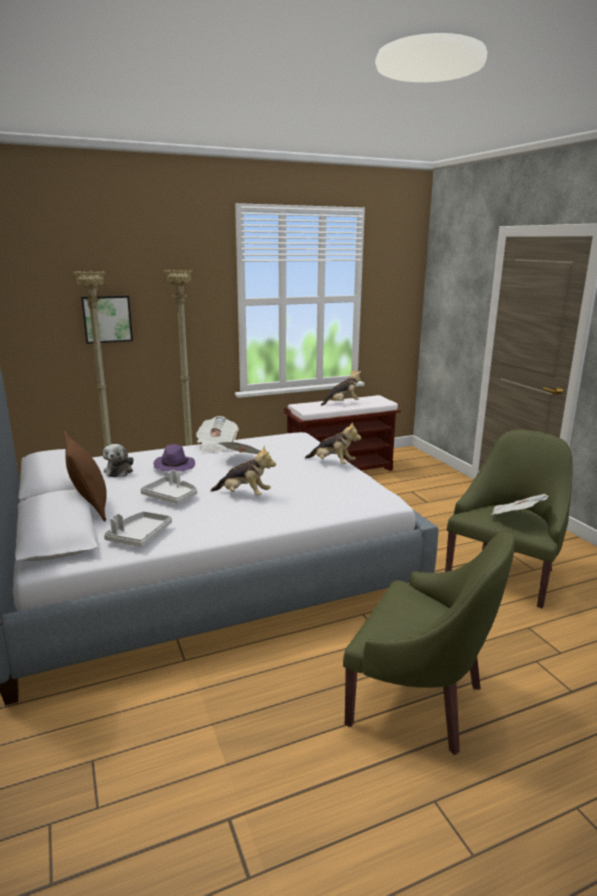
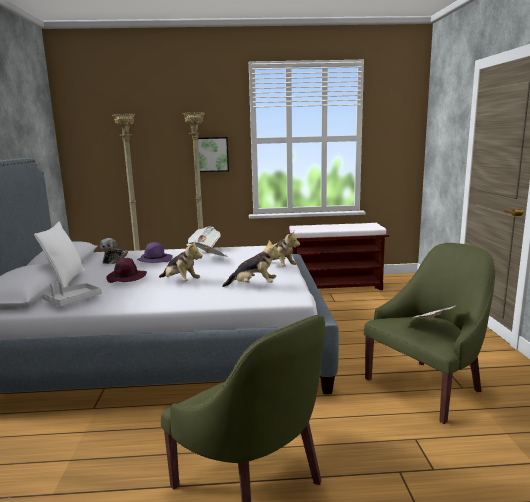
camera: 20 degrees right, 5 degrees down
(90, 507) = (66, 280): brown pillow -> white pillow
(107, 319) = (147, 153): picture -> picture (211, 154)
(171, 497) = (127, 278): grey tray -> purple hat
(342, 403) = (335, 227): plush toy -> plush toy (254, 286)

